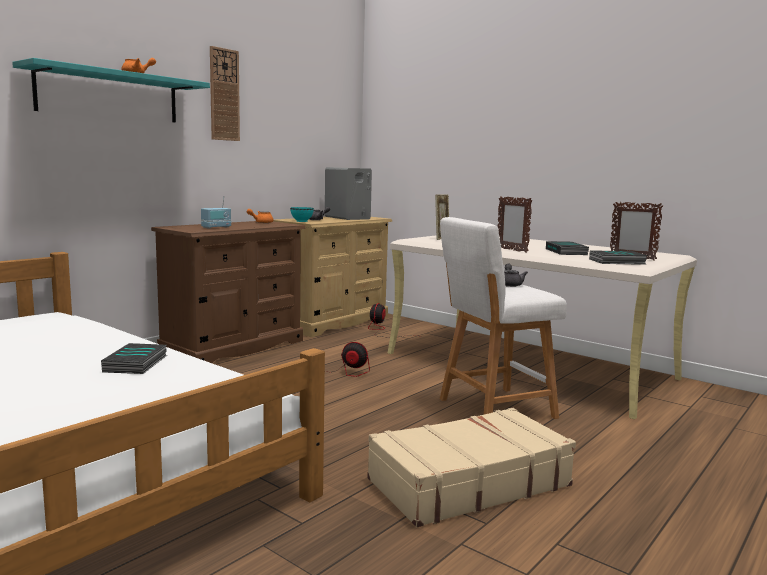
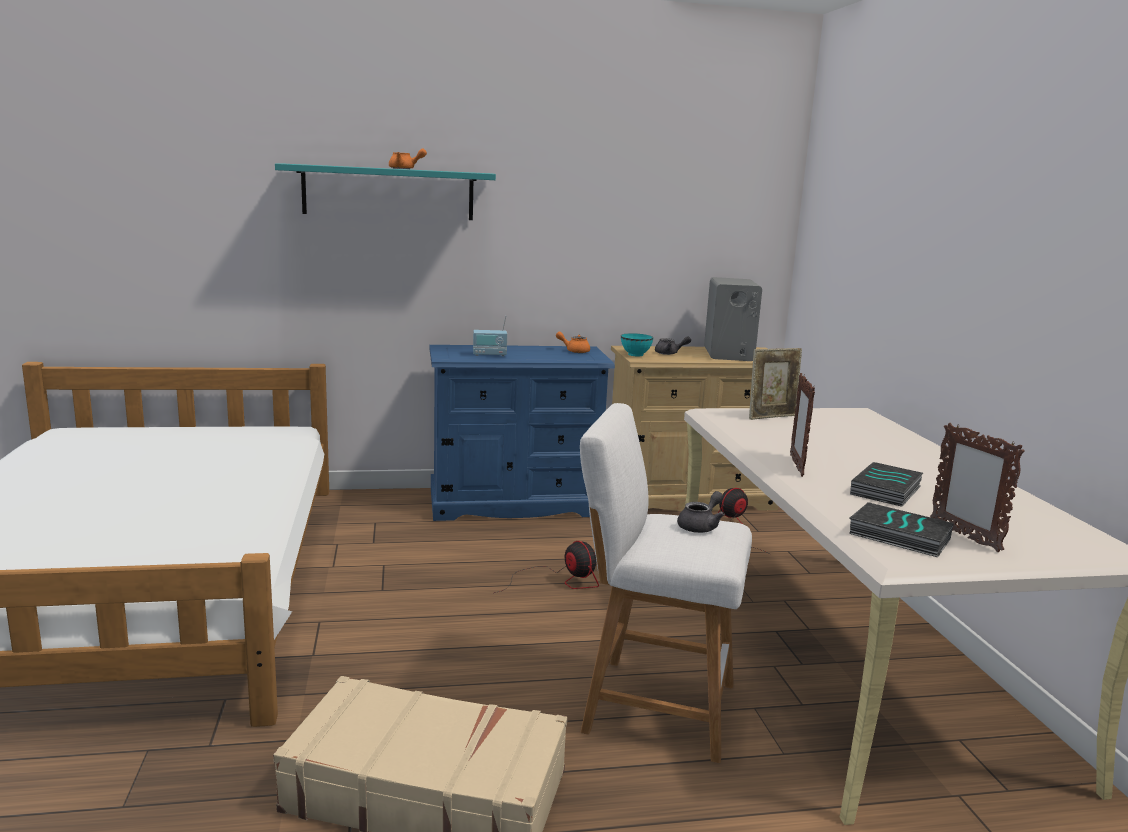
camera: 40 degrees right, 5 degrees up
(137, 364) = (215, 512): book -> none
(224, 95) = (547, 182): wall clock -> none
(234, 347) = (515, 503): brown dresser -> blue dresser

